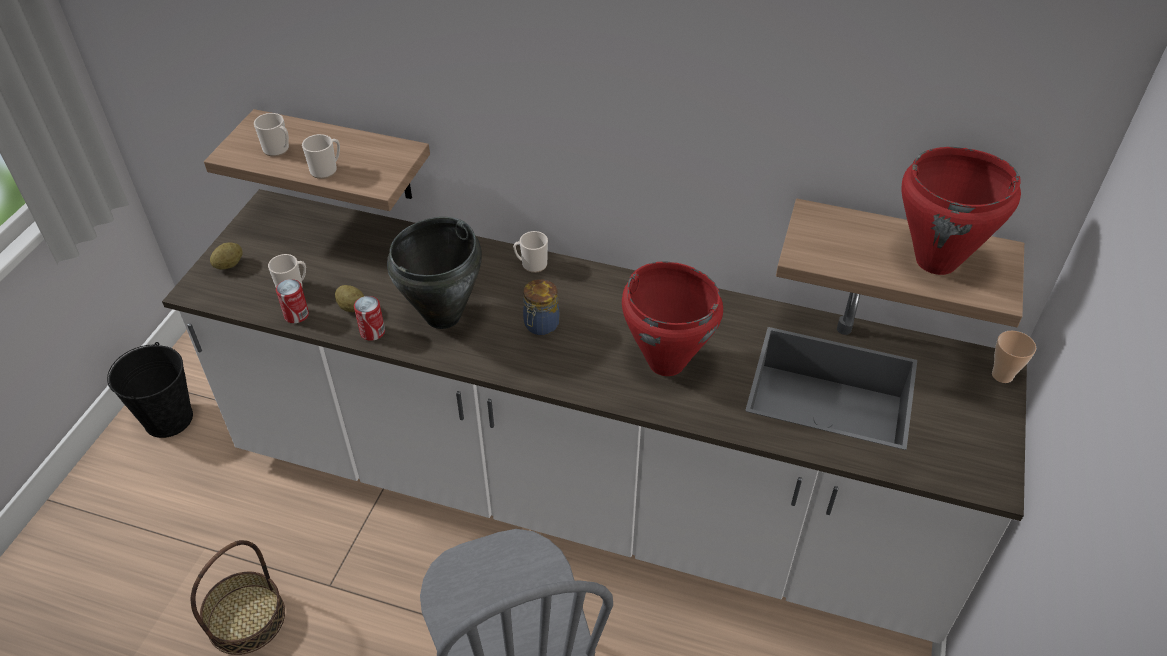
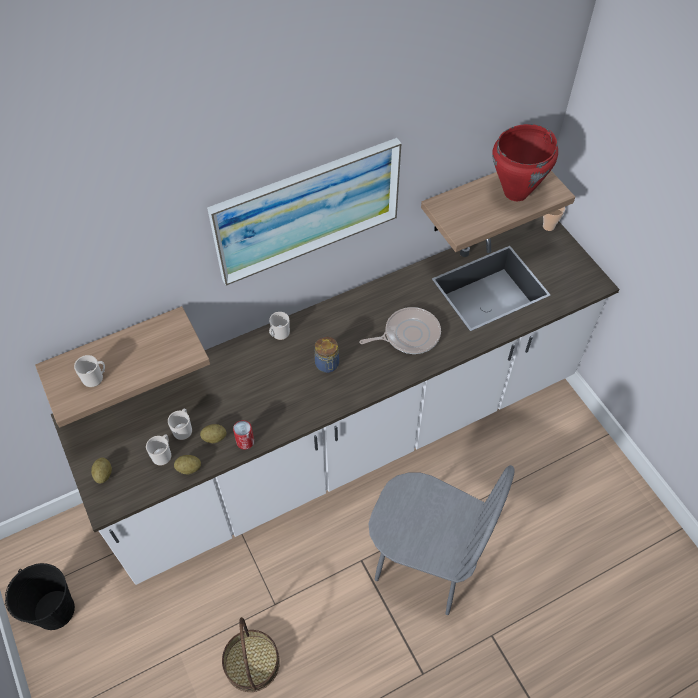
camera: 45 degrees left, 10 degrees up
(296, 315) = (189, 468): can -> potato
(326, 169) = (145, 367): mug -> mug (183, 429)
(444, 316) = (271, 401): black cooking pot -> none
(612, 100) = (307, 210): none -> picture
(666, 361) = (408, 334): red cooking pot -> frying pan

